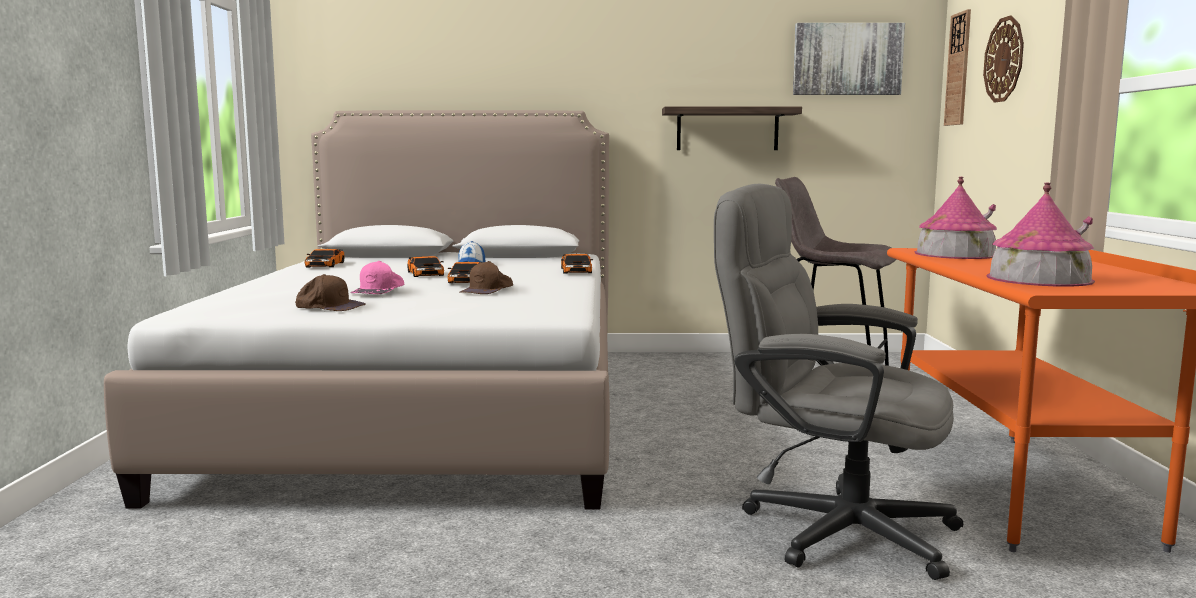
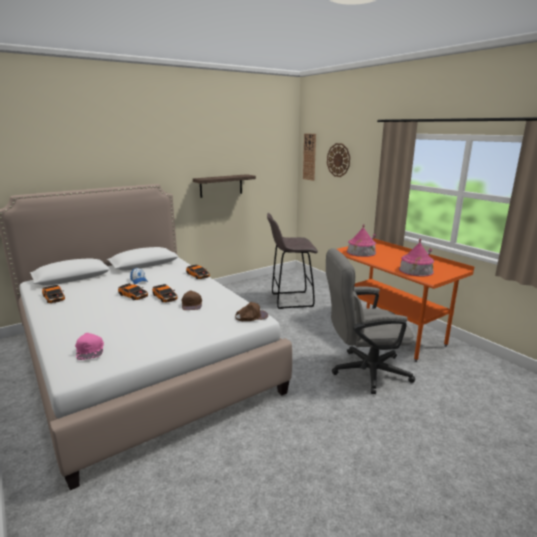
camera: 35 degrees left, 10 degrees up
(330, 306) = (147, 342): brown cap -> brown cap (251, 316)
(379, 290) = (142, 319): pink cap -> pink cap (90, 350)
(847, 59) = (265, 151): picture -> none

